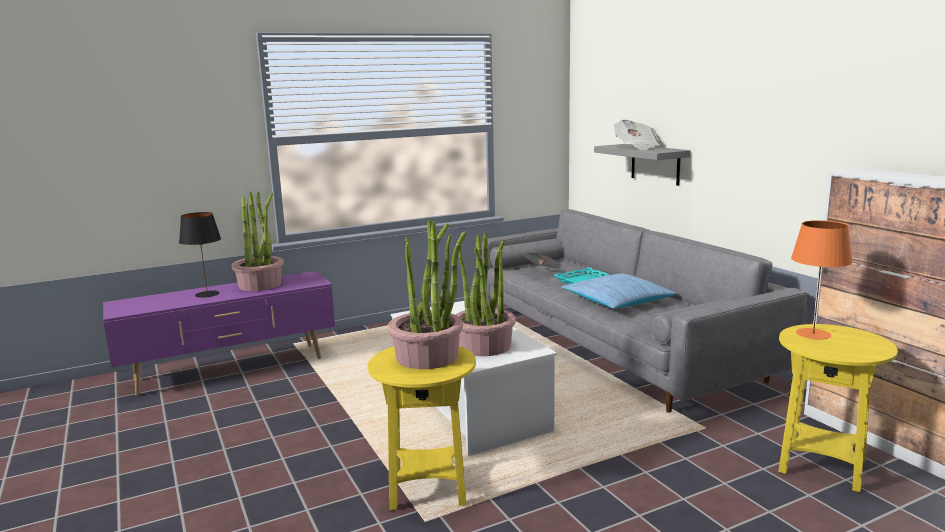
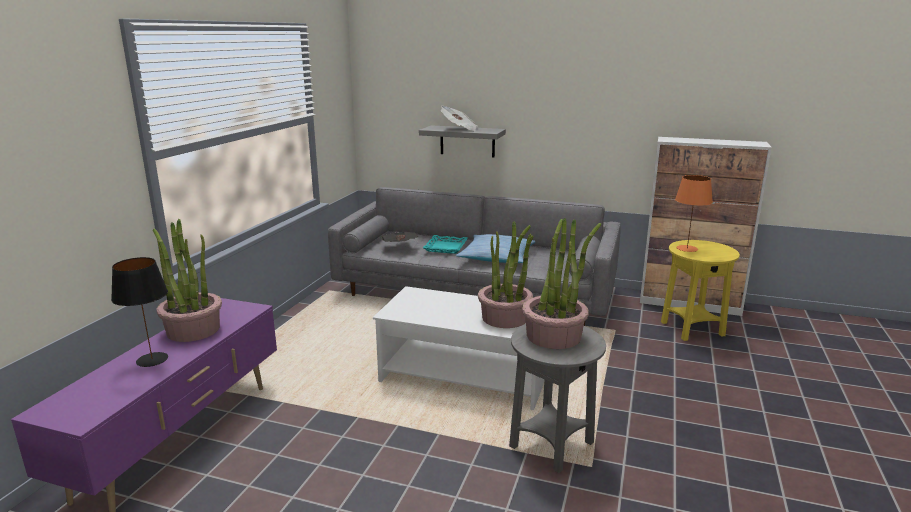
camera: 45 degrees left, 5 degrees up
(428, 488) = (551, 445): yellow side table -> grey side table

